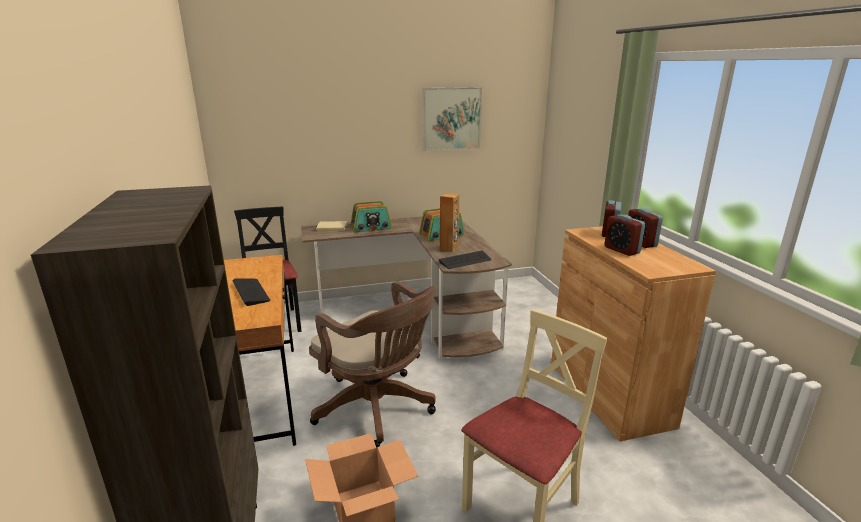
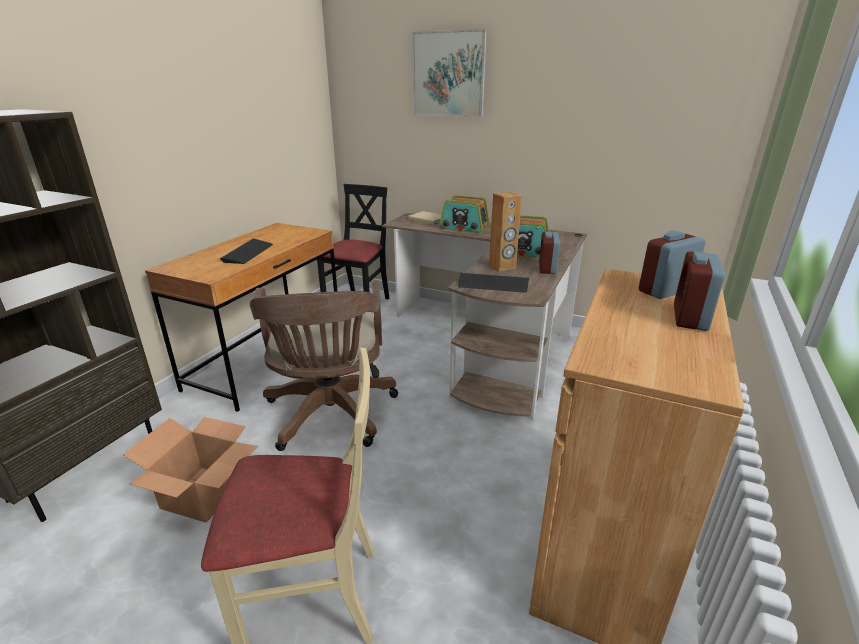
camera: 40 degrees right, 5 degrees up
(451, 119) = (600, 98): picture -> picture (448, 74)
(621, 250) = (624, 317): alarm clock -> alarm clock (547, 268)

